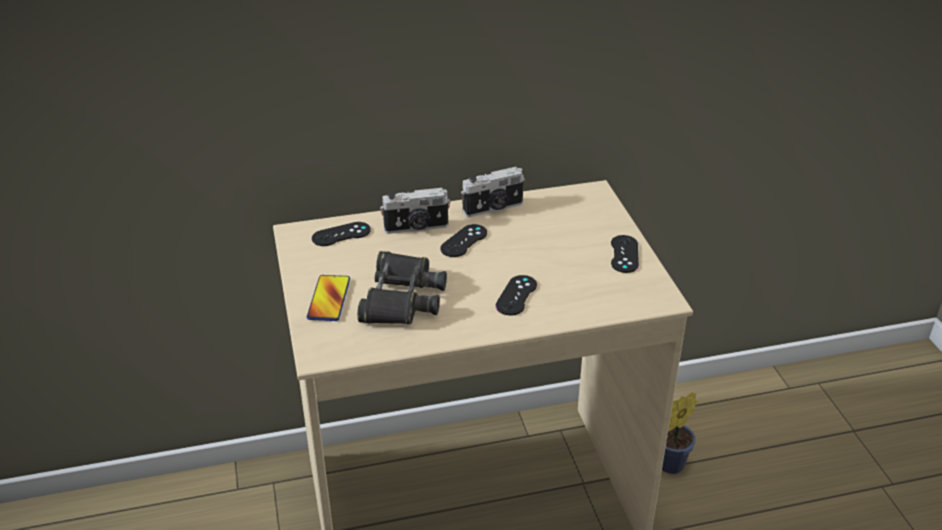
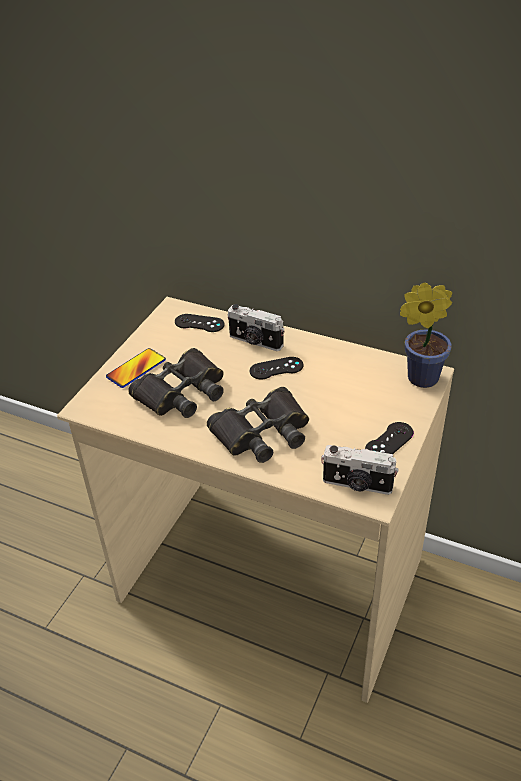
camera: 40 degrees right, 5 degrees up
(493, 208) = (330, 352): camera -> camera (357, 485)
(516, 295) = (262, 432): black game controller -> black binoculars
(667, 466) = (446, 647): potted plant -> potted plant (418, 378)

